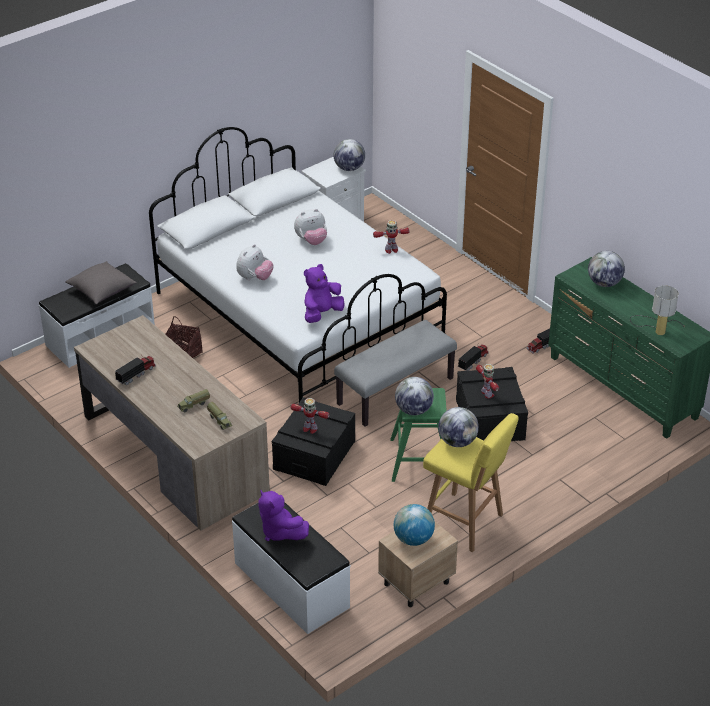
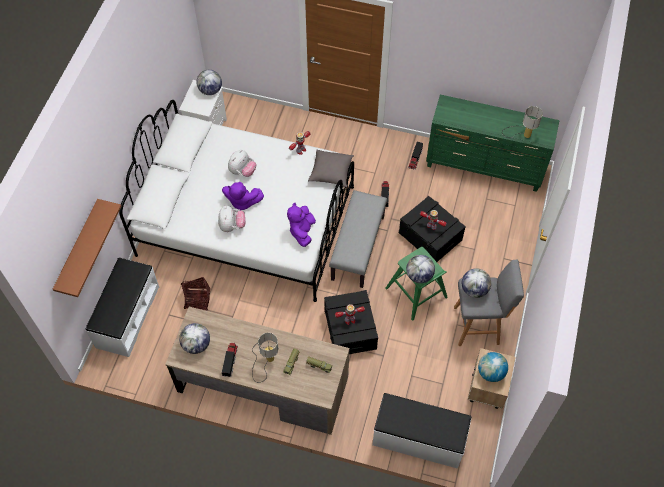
camera: 35 degrees left, 20 degrees up
(69, 194) = (78, 248): none -> brown shelf
(102, 291) = (124, 293): grey pillow -> grey pillow (331, 173)
(170, 390) = (265, 360): none -> table lamp
(280, 531) = (413, 421): purple plush toy -> purple plush toy (242, 202)
(465, 523) = (478, 325): yellow stool -> grey stool
(604, 283) = (465, 112): globe -> globe (196, 344)

